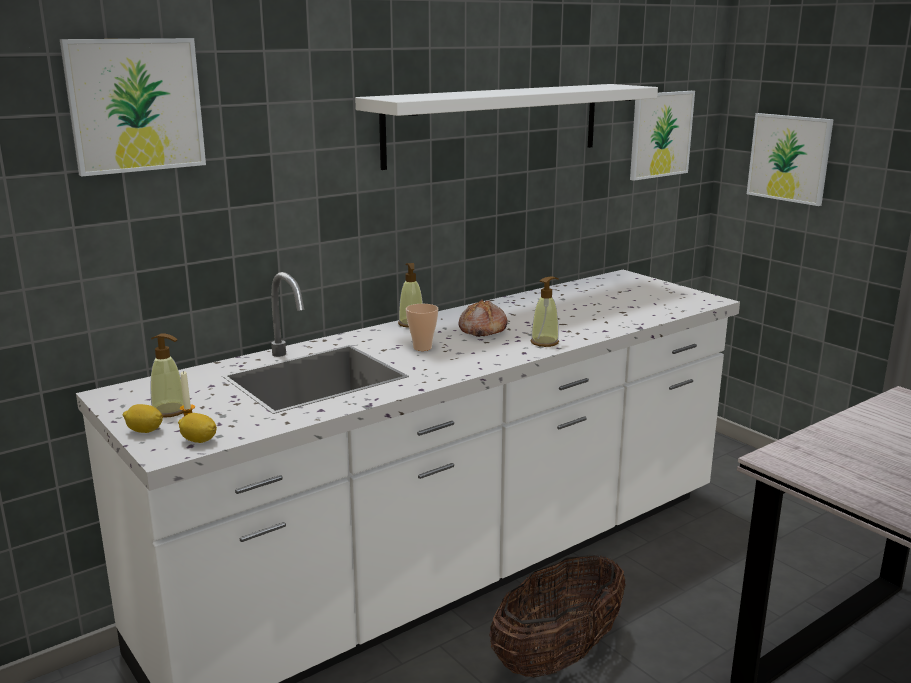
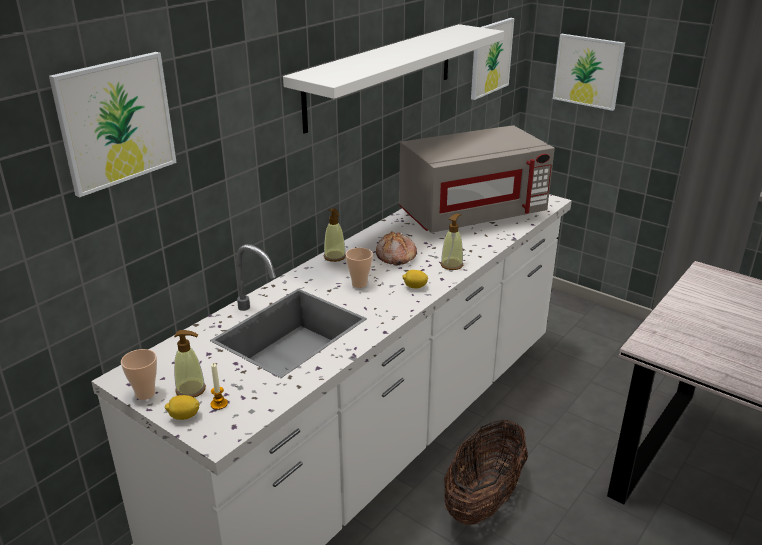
camera: 15 degrees left, 10 degrees up
(120, 409) = (145, 394): none -> cup
(199, 441) = (238, 420): lemon -> lemon (415, 287)
(601, 303) = (471, 214): none -> grey microwave

